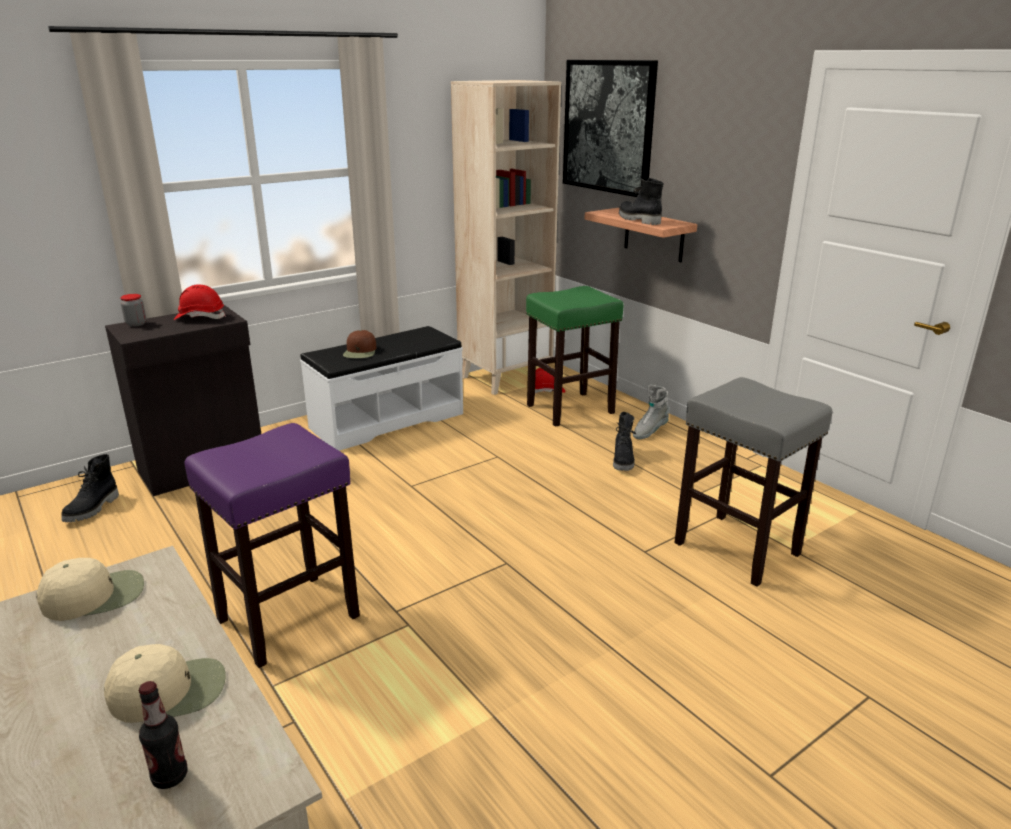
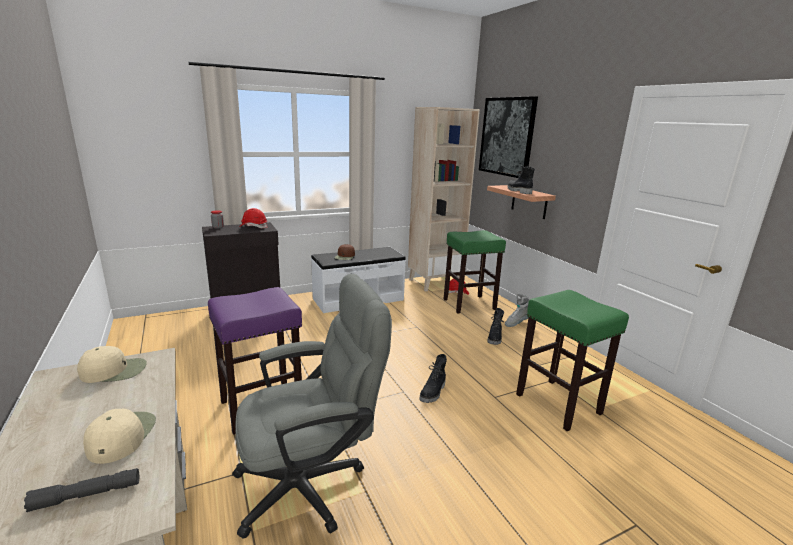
camera: 10 degrees right, 5 degrees down
(93, 509) = (180, 329): black boot -> black boot (433, 393)
(170, 690) = (121, 436): beige cap -> beige cap turned 90 degrees counterclockwise
(170, 777) = (87, 495): bottle -> grey flashlight
(410, 719) = (311, 483): none -> grey office chair
(738, 549) = (559, 404): grey stool -> green stool

